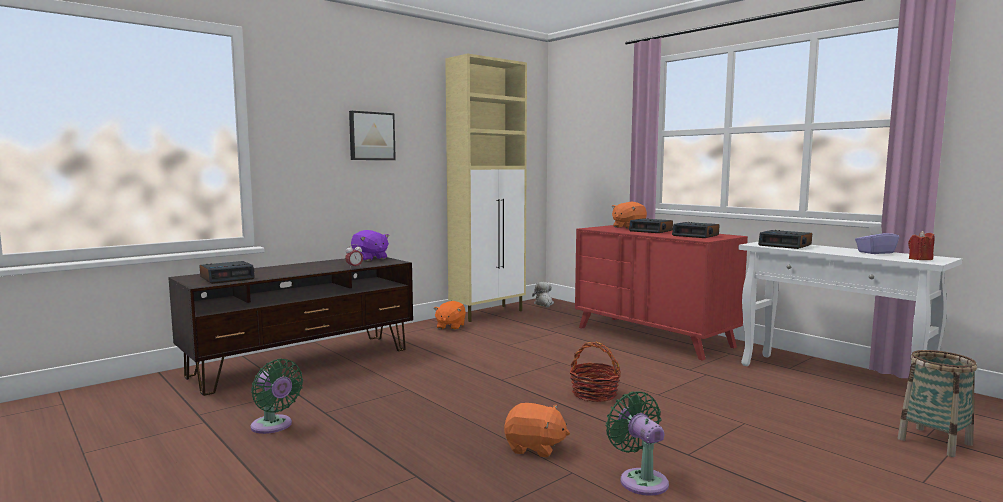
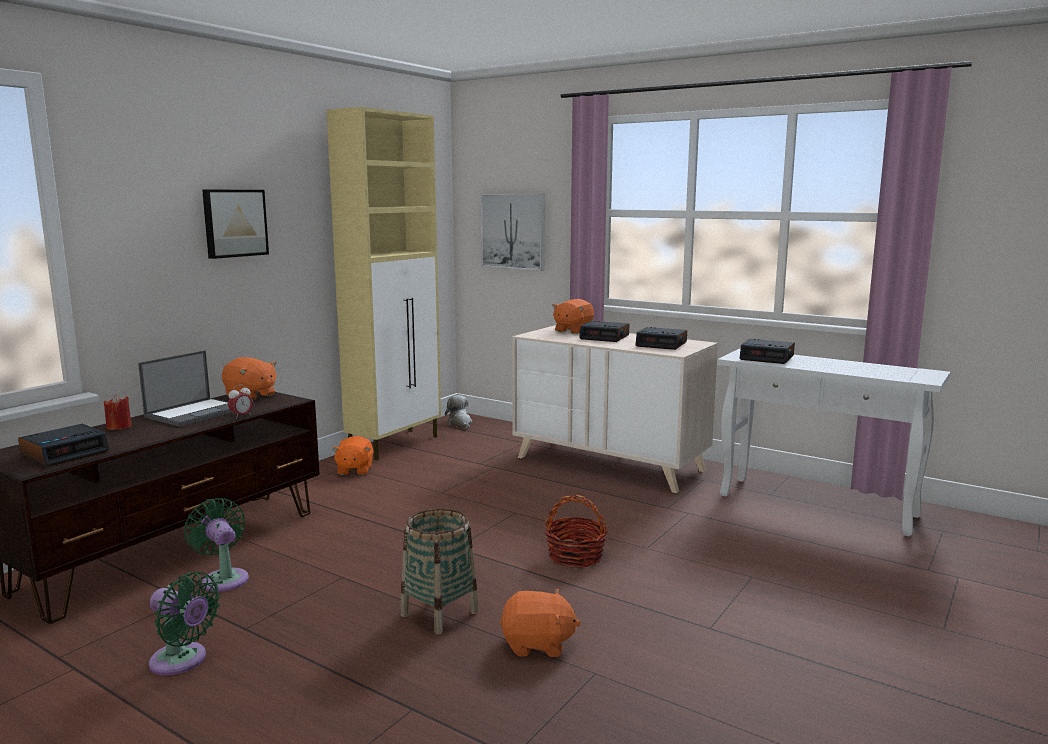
camera: 15 degrees left, 5 degrees up
(326, 264) = (196, 412): none -> laptop
(369, 258) = (250, 396): purple plush toy -> orange plush toy
(590, 152) = (513, 231): none -> picture
(640, 480) = (673, 671): green fan -> green fan (224, 578)
(653, 337) = (610, 464): red dresser -> beige dresser
(875, 252) = (864, 366): purple tissue box -> none
(920, 259) = (913, 376): red candle -> red candle (119, 427)
(934, 441) = (938, 575): basket -> basket (439, 613)

